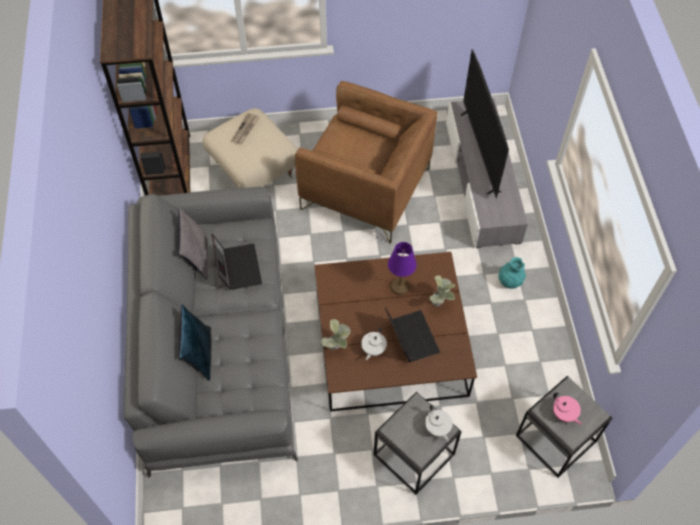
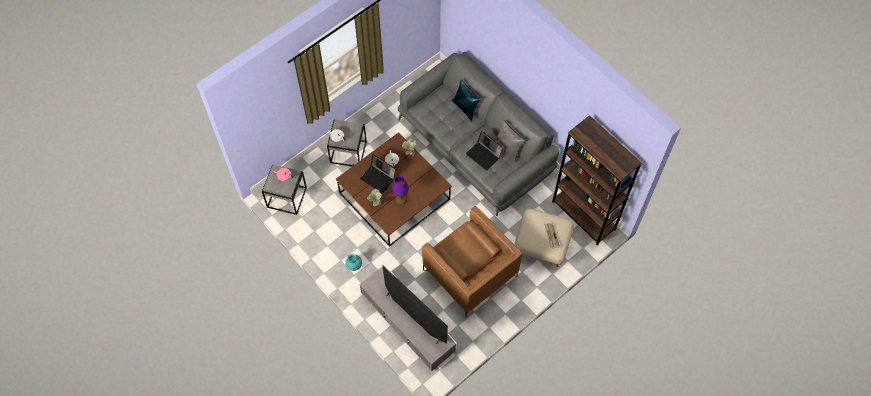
camera: 145 degrees right, 5 degrees up
(366, 189) = (470, 273): brown armchair -> brown armchair turned 120 degrees counterclockwise

